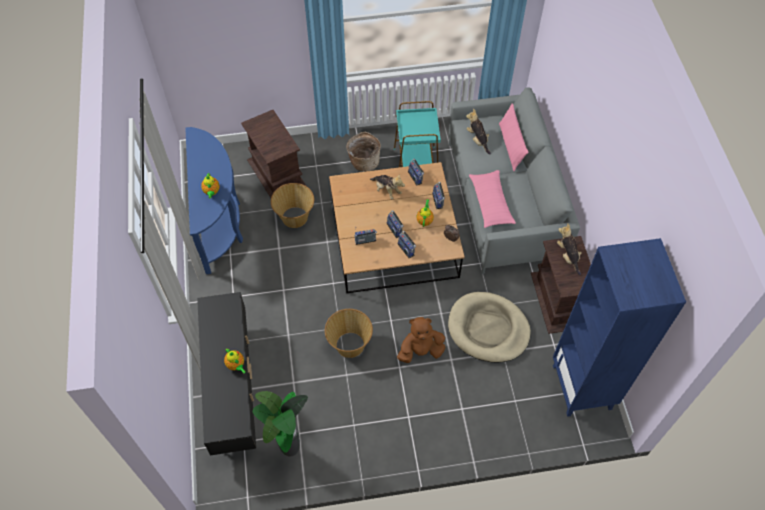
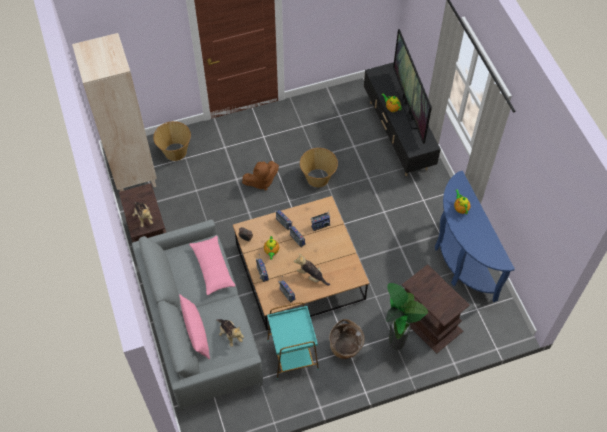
camera: 170 degrees right, 0 degrees up
(213, 361) = (409, 108): none -> television
(291, 451) = (342, 104): potted plant -> potted plant (395, 344)
(295, 217) = (395, 277): basket -> basket (175, 151)
(488, 329) = (208, 206): beige dog bed -> none
(582, 387) = (133, 174): blue bookcase -> beige bookcase

